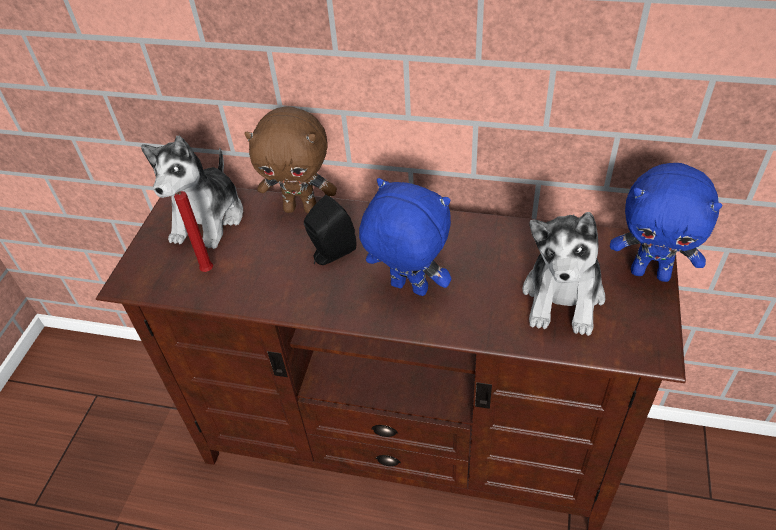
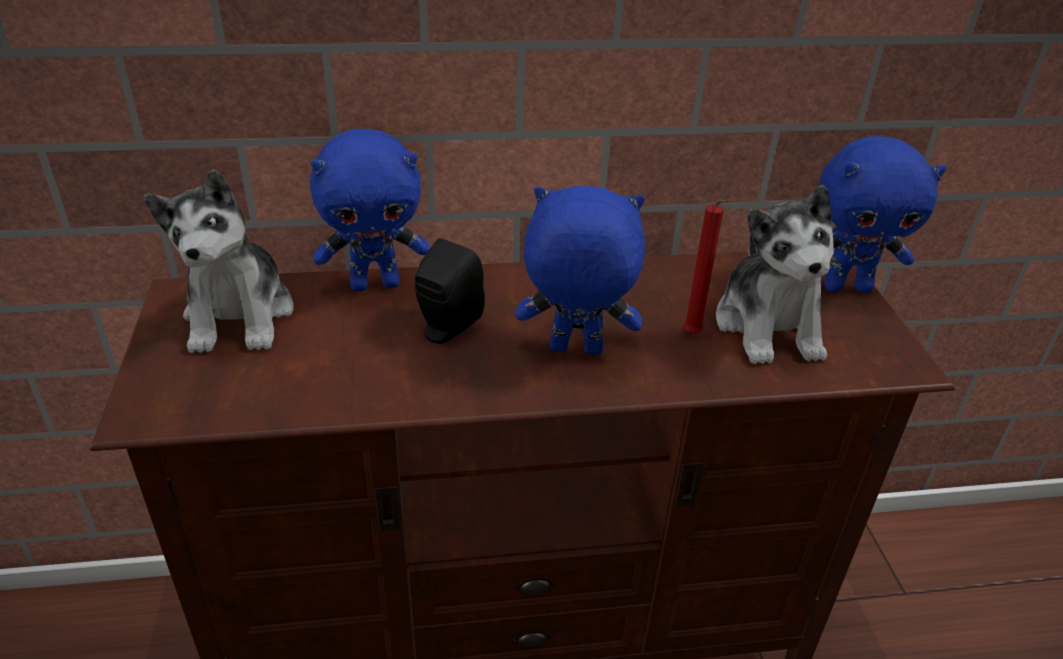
camera: 25 degrees left, 10 degrees down
(207, 272) = (270, 380): red candle -> red candle (693, 335)
(301, 208) = (376, 284): brown plush toy -> blue plush toy

